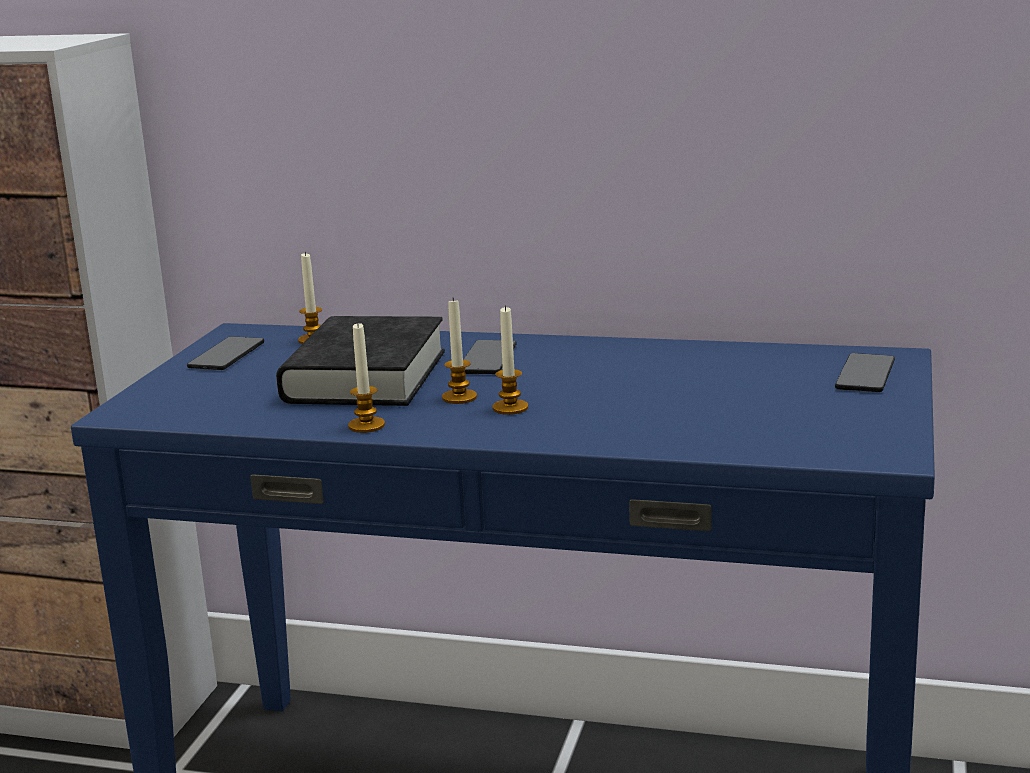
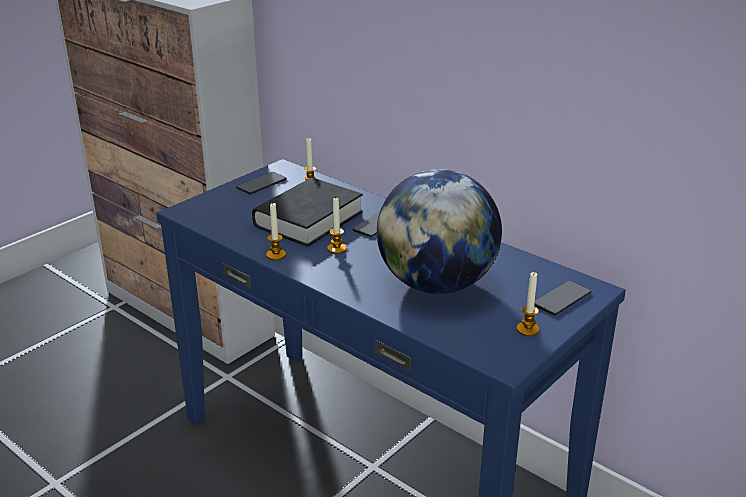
camera: 25 degrees right, 10 degrees up
(510, 408) = (353, 264): candle -> candle (527, 329)
(669, 400) = (436, 284): none -> globe

